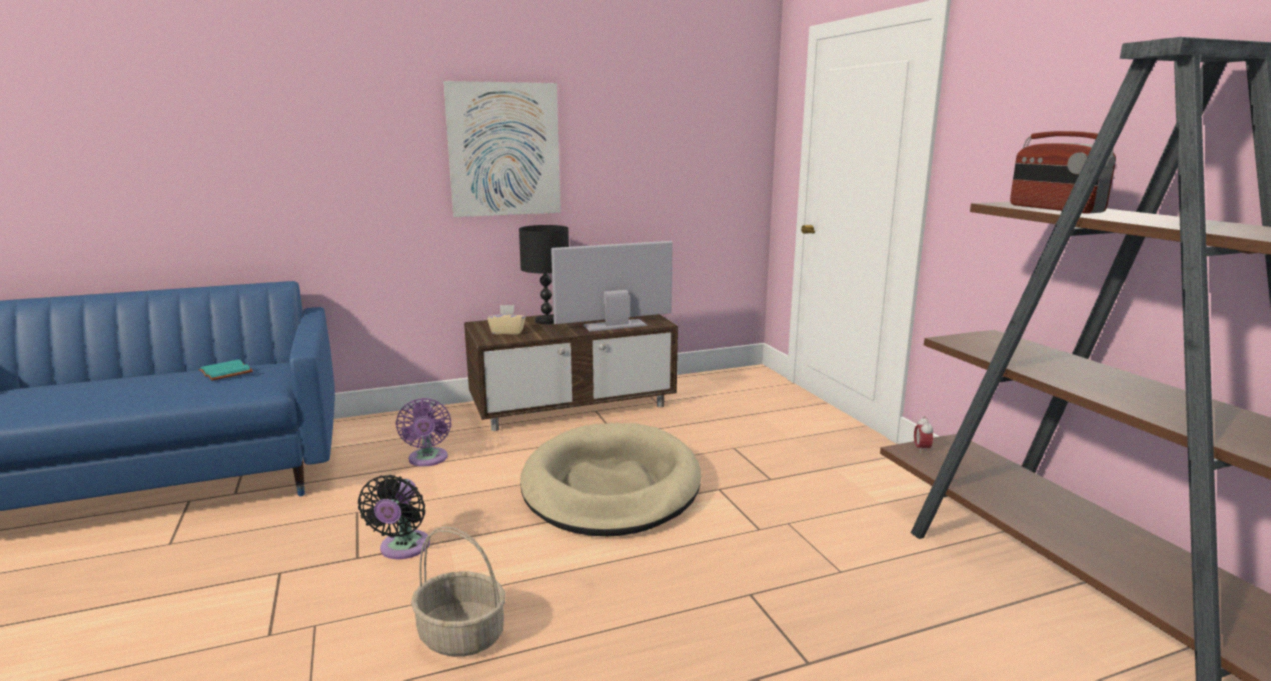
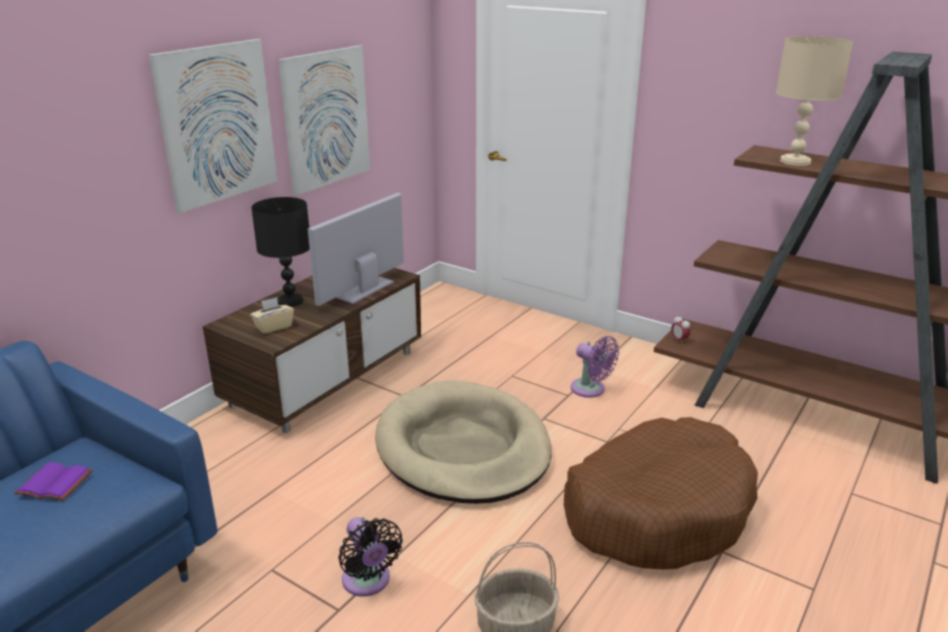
camera: 35 degrees left, 10 degrees up
(227, 372) = (56, 482): turquoise book -> purple book
(428, 460) = (264, 488): purple fan -> purple fan (591, 390)
(627, 167) = (326, 119): none -> picture
(732, 607) = (657, 510): none -> brown dog bed
(1054, 209) = (796, 161): radio -> beige table lamp

